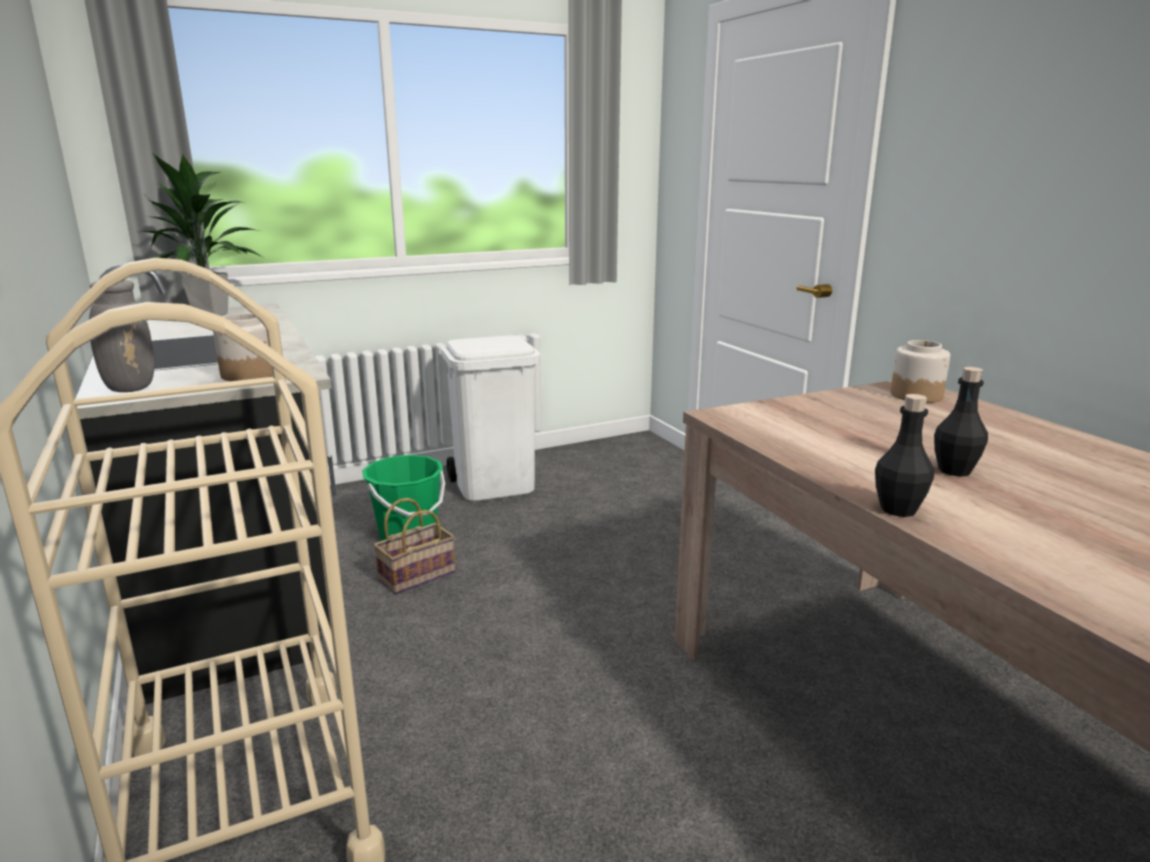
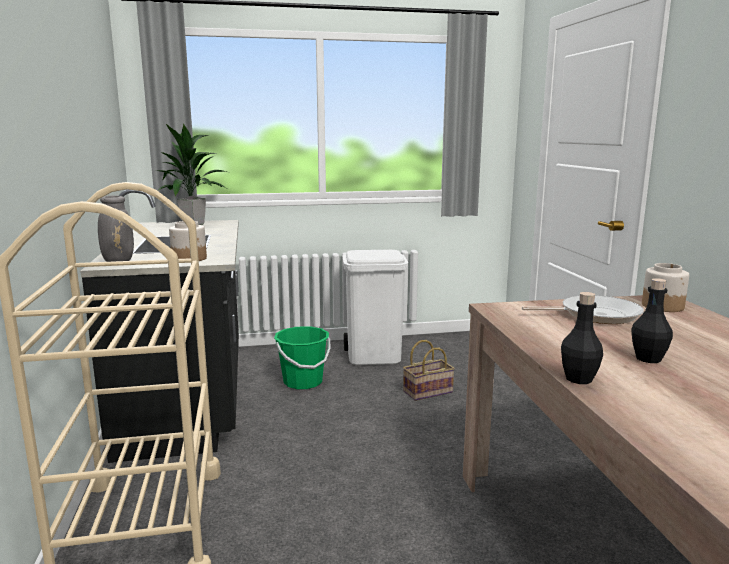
camera: 15 degrees right, 5 degrees down
(418, 575) = (299, 408): basket -> basket (428, 391)
(849, 414) = (595, 315): none -> frying pan

